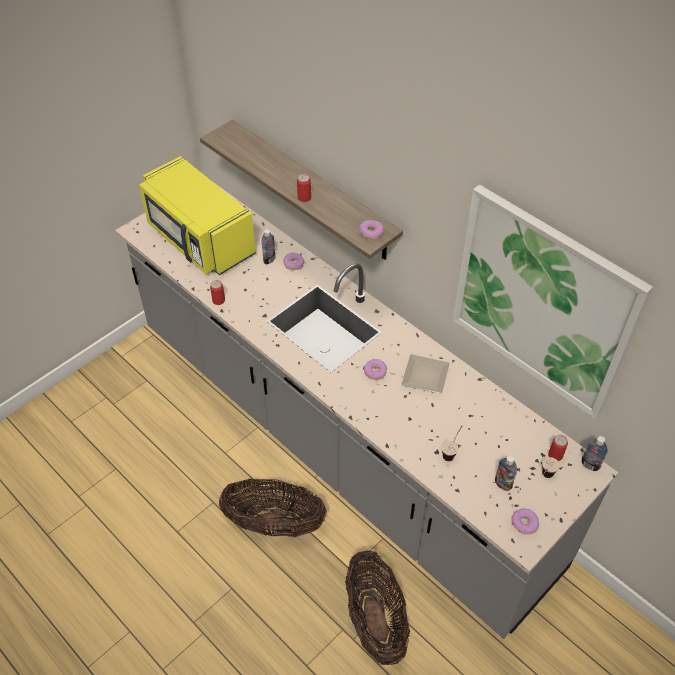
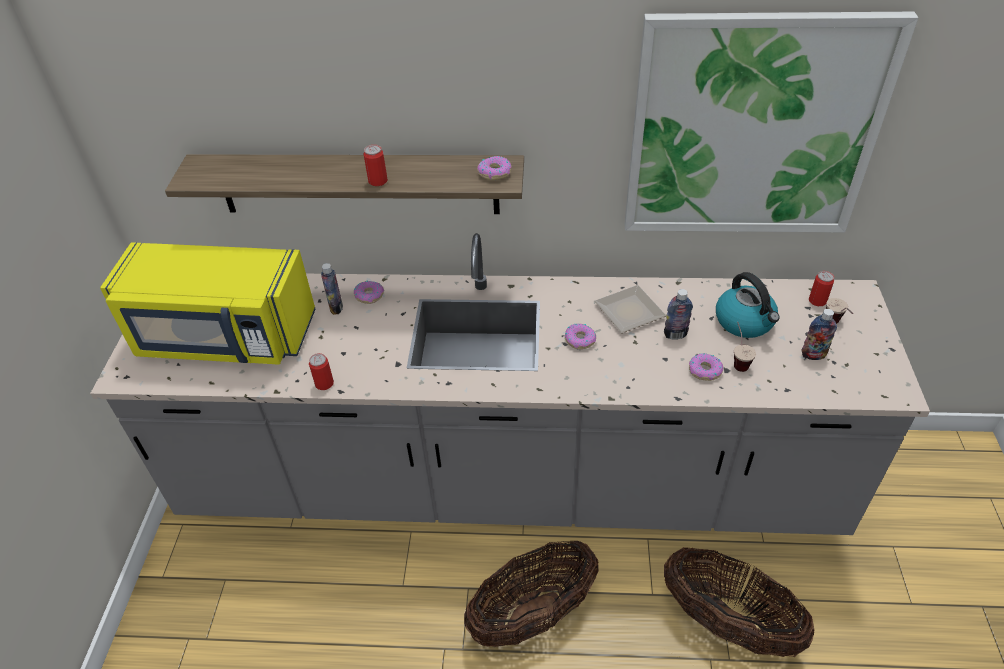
camera: 40 degrees left, 5 degrees down
(488, 433) = (745, 322): none -> kettle
(524, 523) = (873, 374): donut -> donut (704, 371)
(590, 465) = (850, 289): bottle -> bottle (675, 334)

